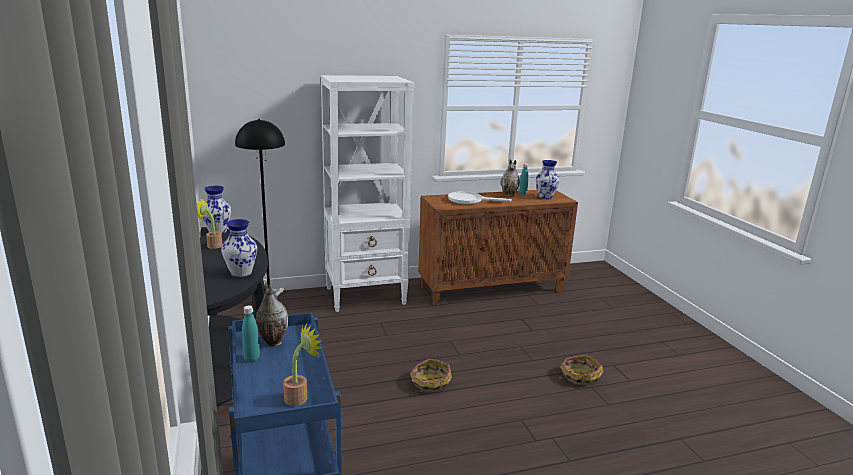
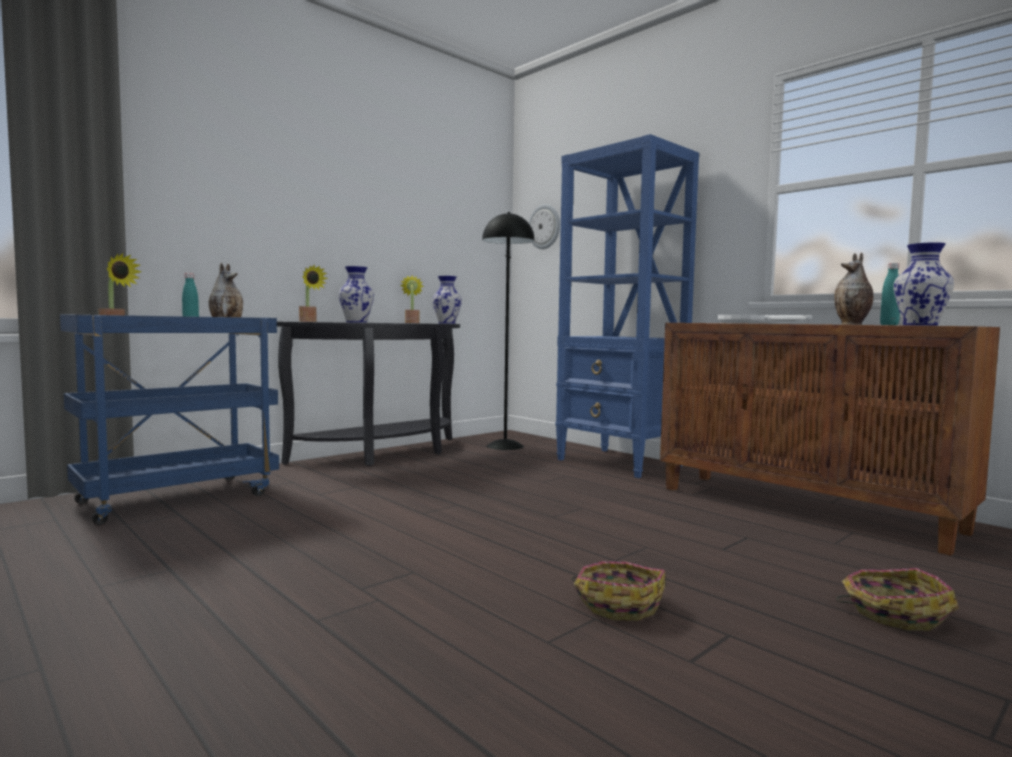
camera: 65 degrees right, 15 degrees down
(227, 293) = (309, 321): none -> potted plant
(240, 113) = (544, 227): none -> wall clock
(366, 296) = (620, 463): white bookcase -> blue bookcase
(430, 383) = (454, 513): basket -> basket (893, 613)

